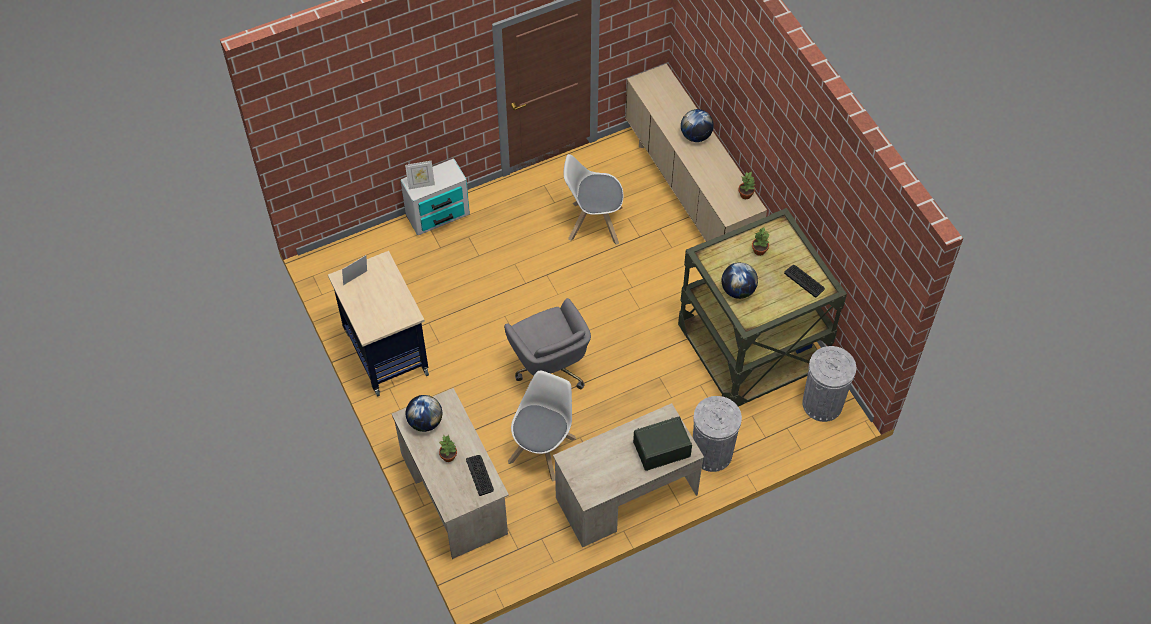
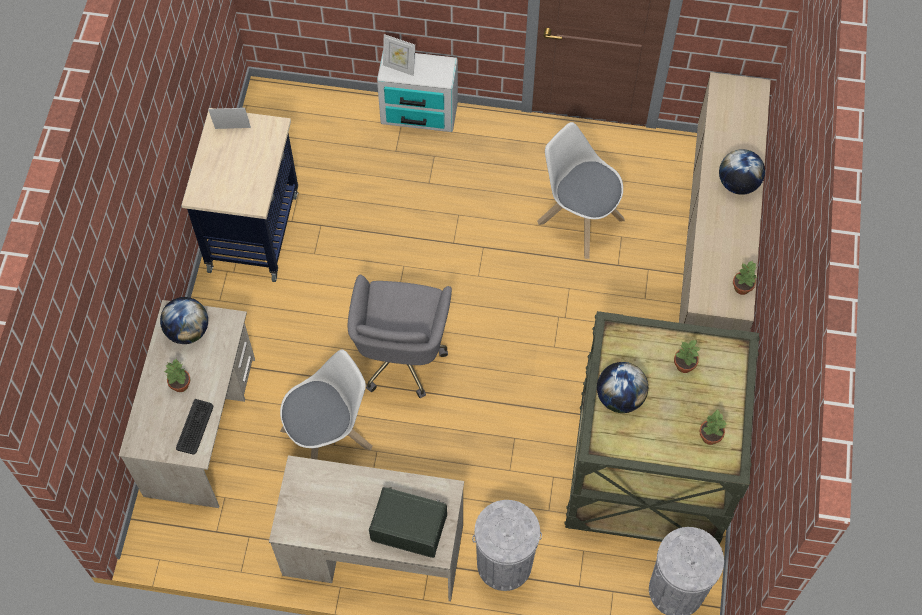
camera: 35 degrees right, 5 degrees up
(804, 281) = (709, 436): keyboard -> potted plant

